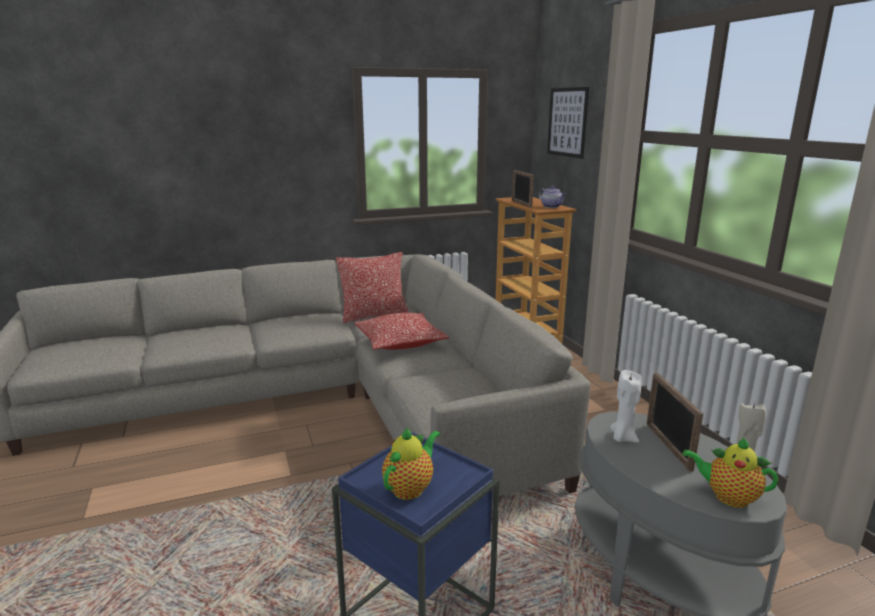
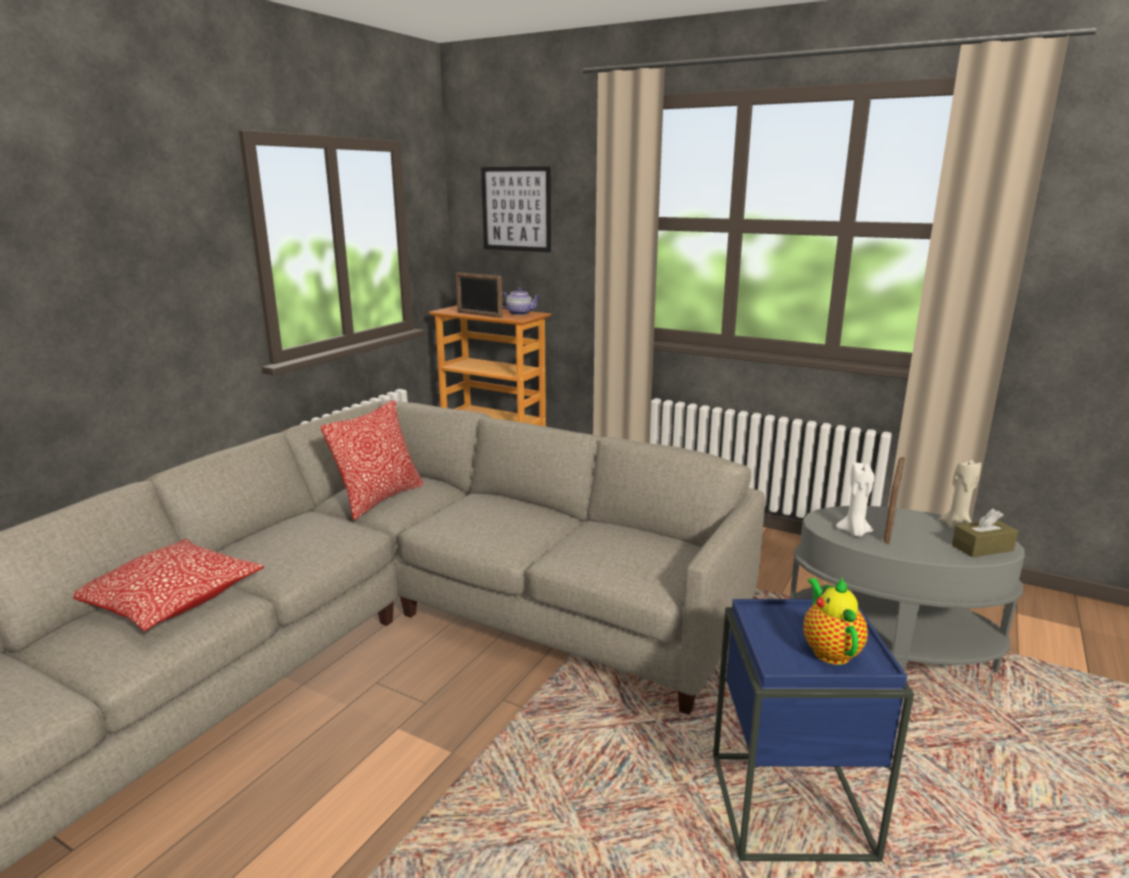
camera: 40 degrees left, 0 degrees up
(400, 342) = (474, 520): pillow -> pillow (171, 600)
(668, 446) = (890, 526): picture frame -> picture frame turned 75 degrees clockwise
(727, 497) = (982, 548): teapot -> brown tissue box

